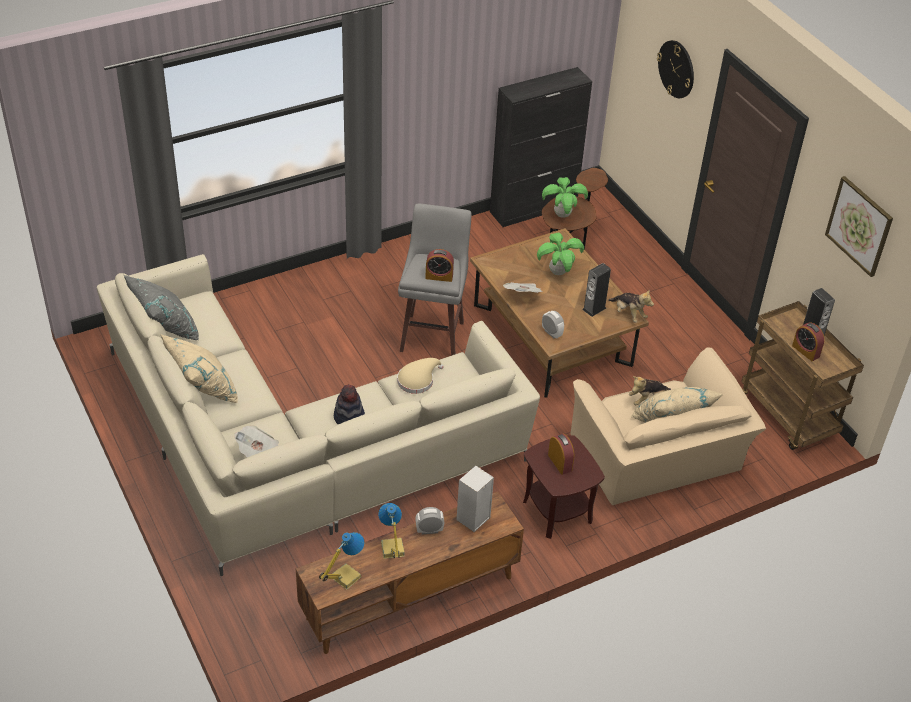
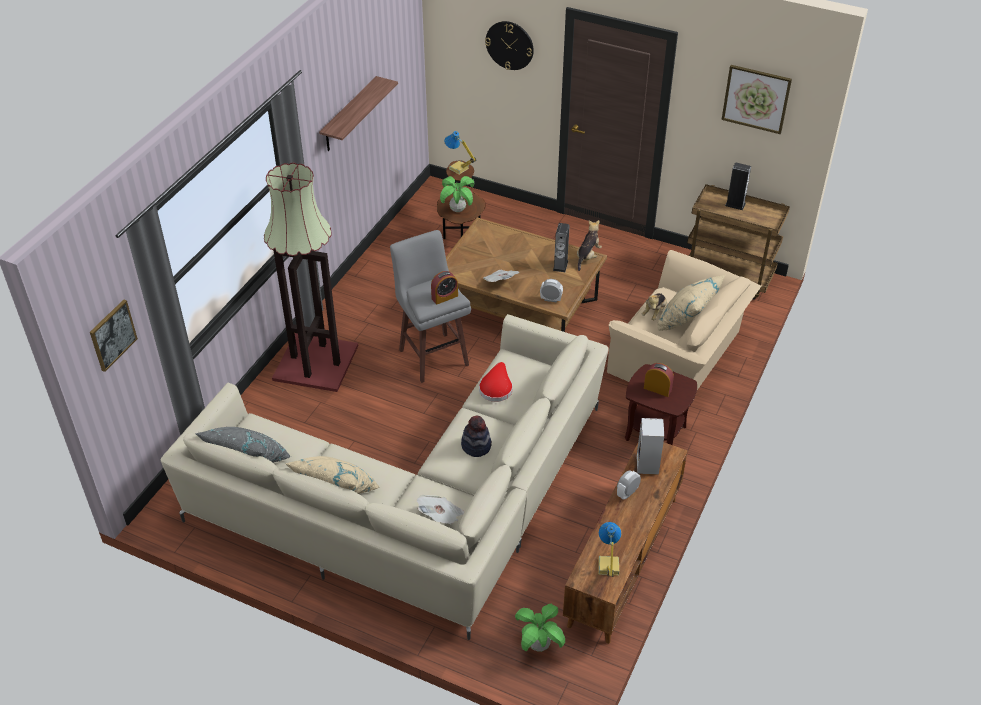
camera: 35 degrees left, 0 degrees up
(91, 156) = (112, 335): none -> picture
(332, 289) = (316, 363): none -> floor lamp
(391, 549) = (617, 524): table lamp -> table lamp (458, 169)
(417, 380) = (496, 388): beige hat -> red hat
(473, 71) = (349, 115): none -> shelf
(534, 208) = (407, 220): black cabinet -> none
(558, 272) = (507, 252): potted plant -> potted plant (539, 646)
(629, 314) = (587, 256): plush toy -> plush toy turned 75 degrees counterclockwise
(805, 351) = (742, 216): alarm clock -> none

